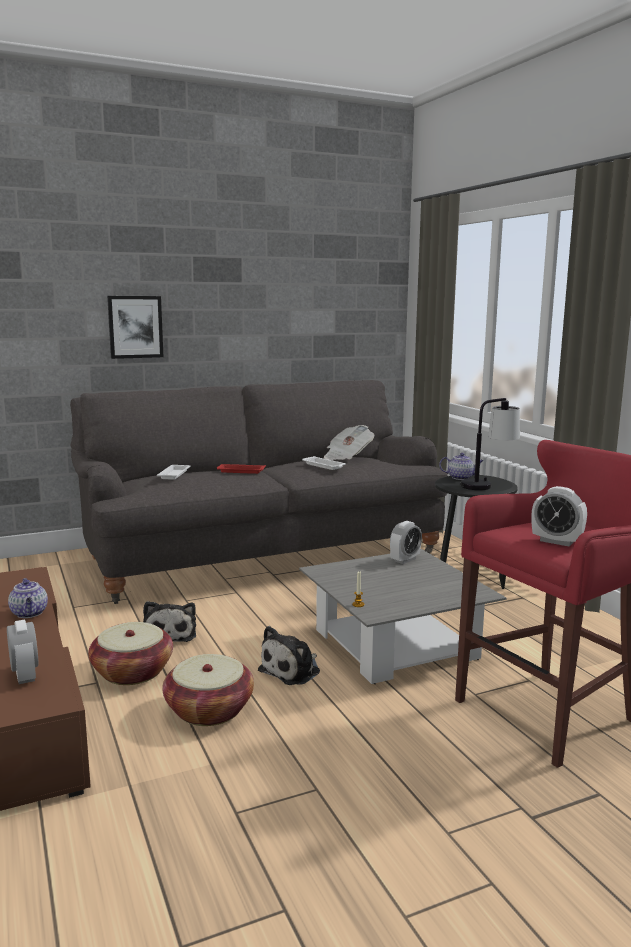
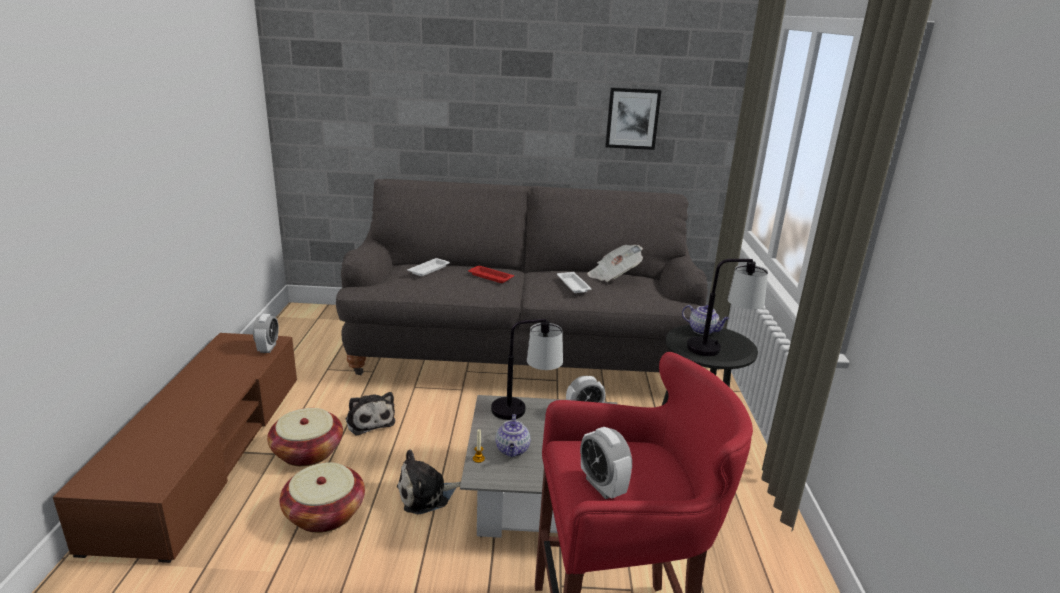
camera: 25 degrees right, 10 degrees up
(25, 675) = (161, 451): alarm clock -> alarm clock (268, 348)
(29, 613) = (229, 385): teapot -> teapot (512, 450)
(135, 327) = (441, 117): picture -> picture (632, 118)
(170, 634) = (369, 420): plush toy -> plush toy turned 45 degrees counterclockwise
(353, 567) = (525, 409): none -> table lamp

